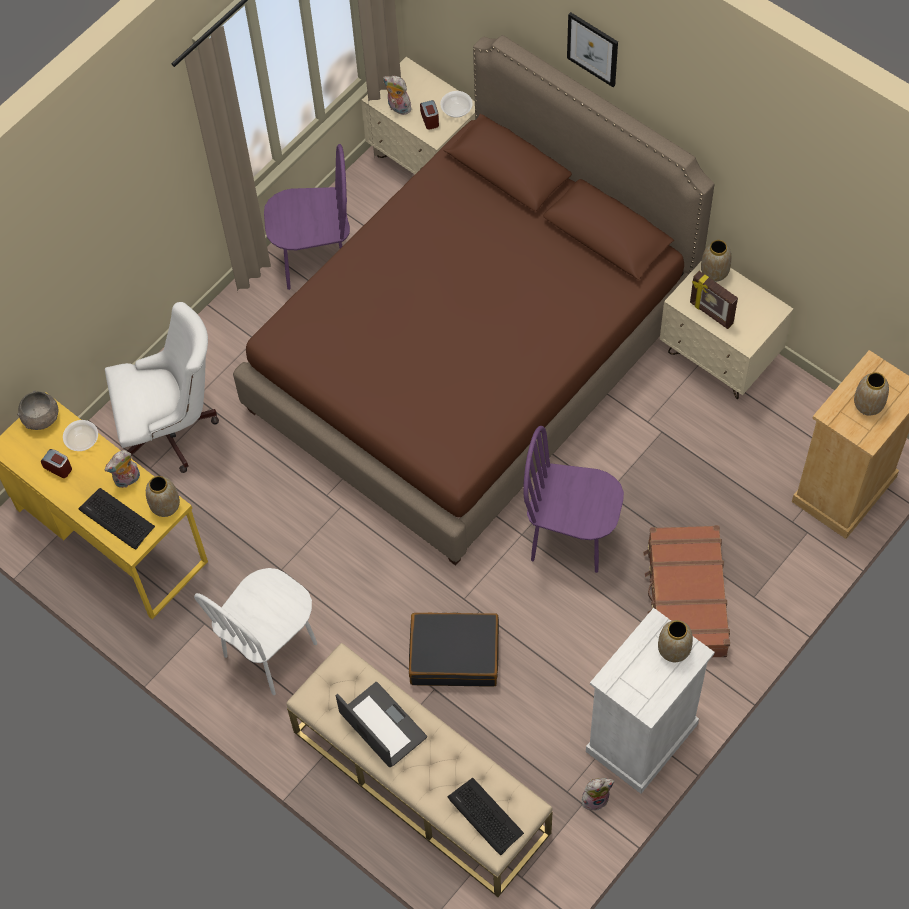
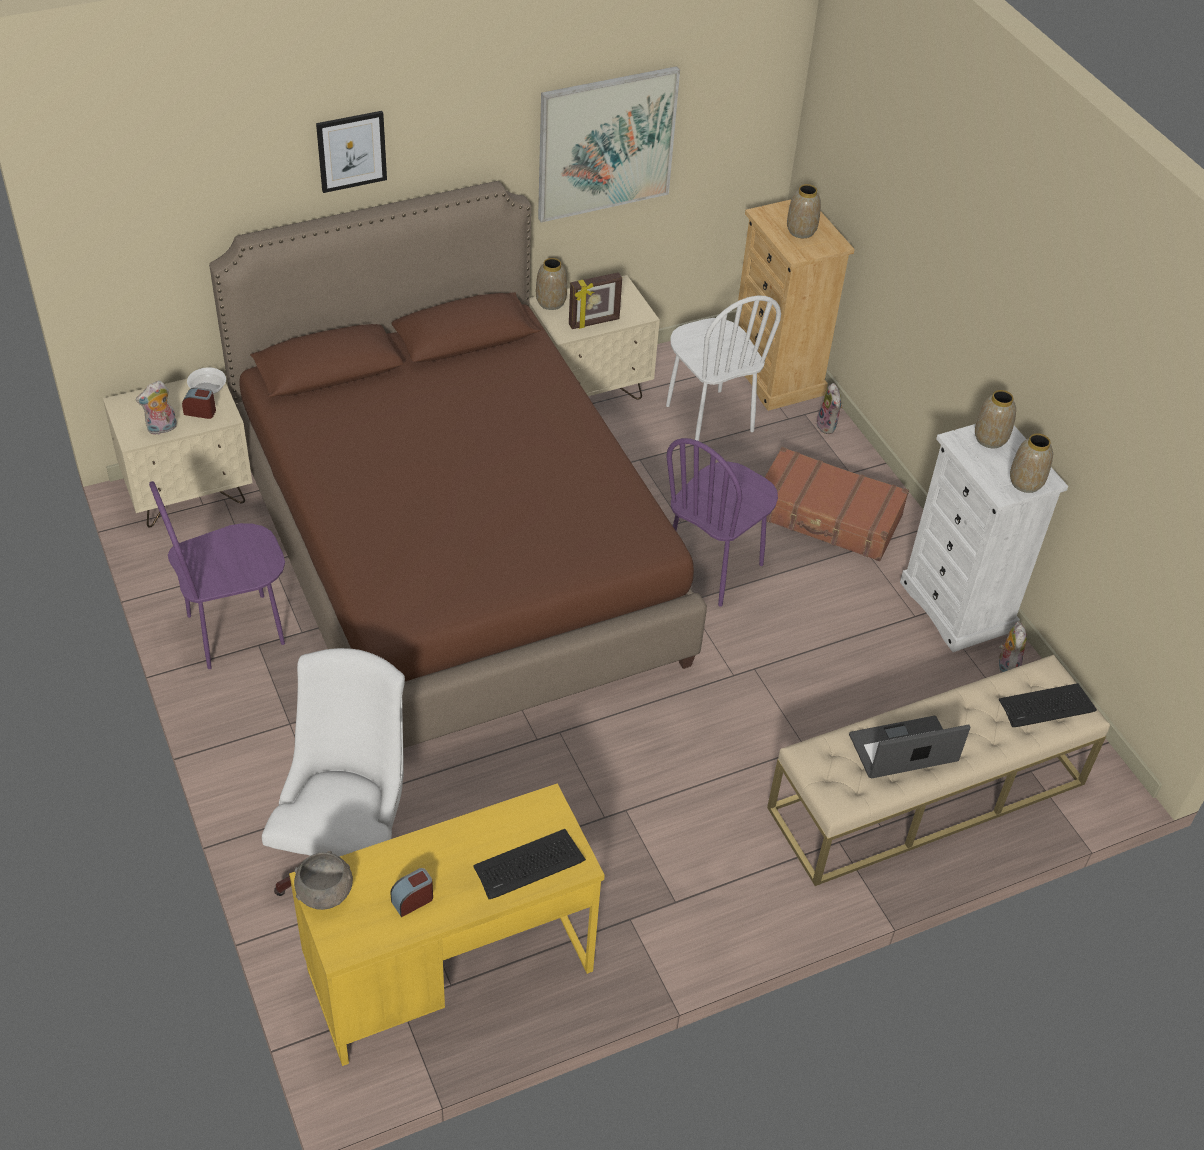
camera: 70 degrees left, 15 degrees down
(82, 440) = (391, 859): bowl -> none
(127, 480) = (481, 833): plush toy -> plush toy (828, 426)
(165, 505) = (541, 808): vase -> vase (1025, 483)
(271, 650) = (701, 867): white chair -> white chair (708, 418)
(316, 262) = (235, 630): purple chair -> purple chair turned 135 degrees counterclockwise
(454, 654) = (794, 708): black suitcase -> none
(791, 204) = (606, 143): none -> picture

